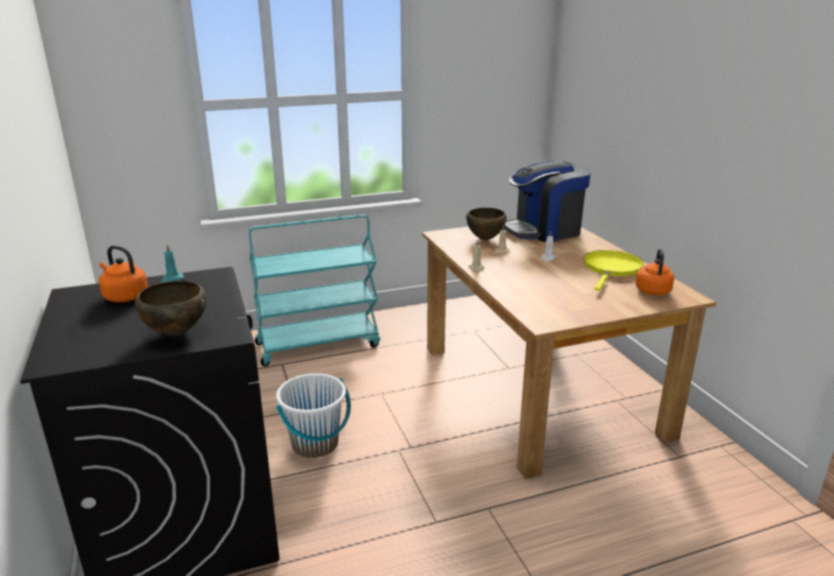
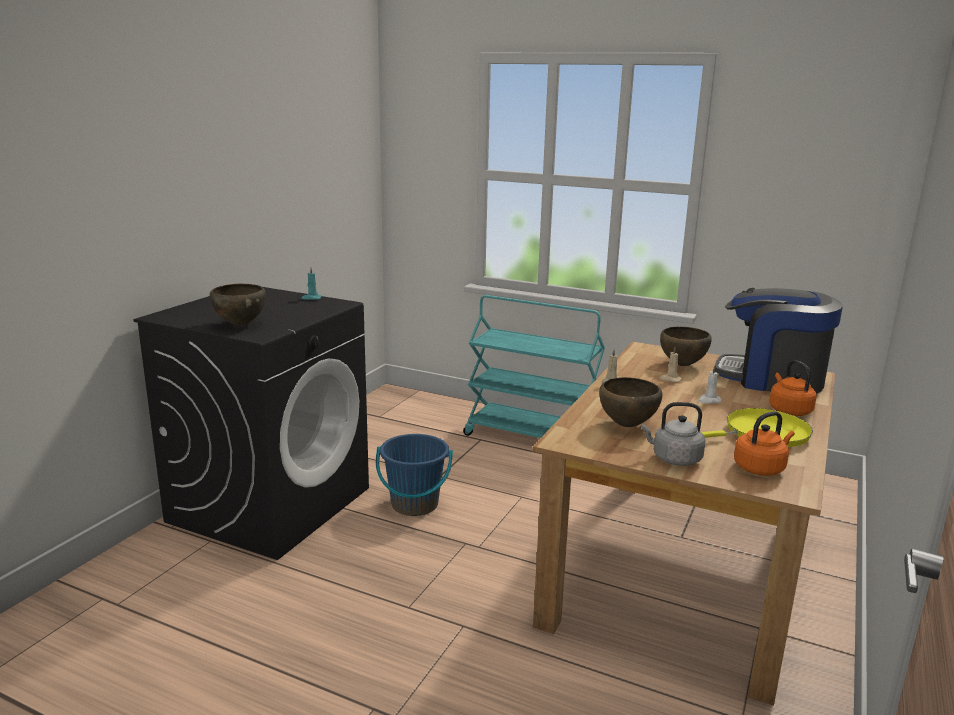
camera: 45 degrees right, 5 degrees down
(124, 296) = (266, 298): orange kettle -> orange kettle (788, 410)
(315, 444) = (414, 505): white bucket -> blue bucket
(548, 294) = (627, 425): none -> brown bowl
(612, 305) = (674, 459): none -> grey kettle

